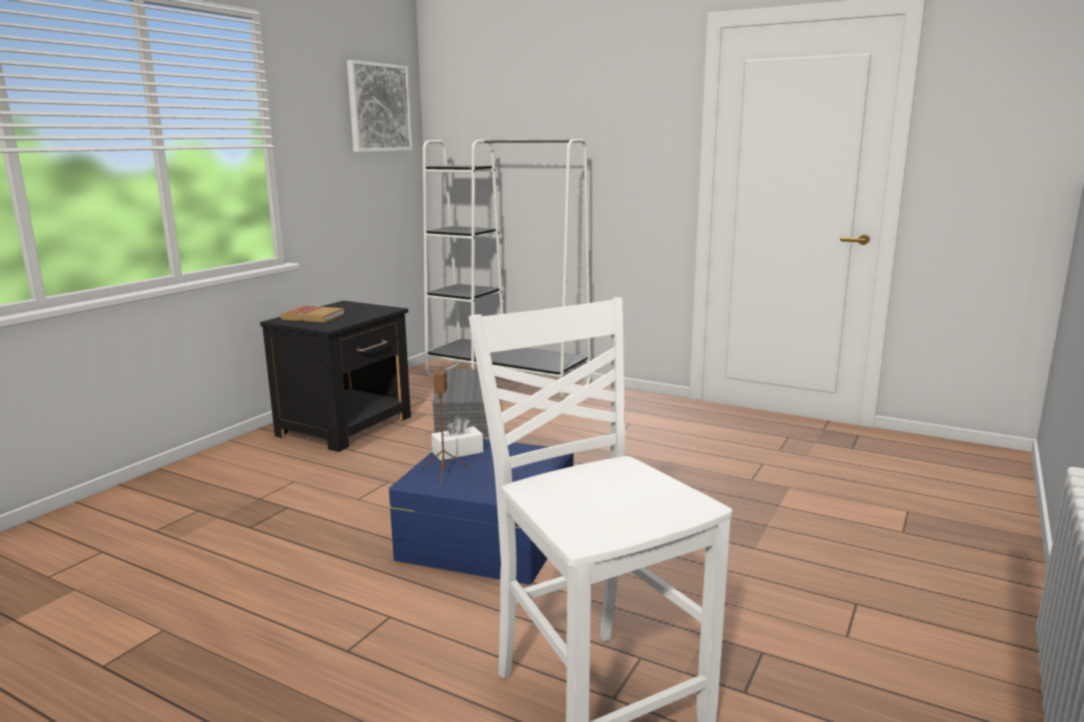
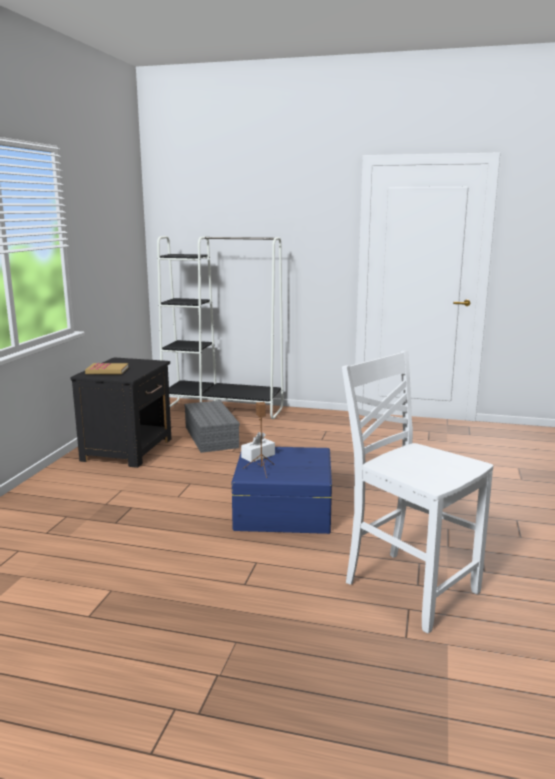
camera: 15 degrees left, 0 degrees up
(379, 108) = (122, 212): picture -> none

